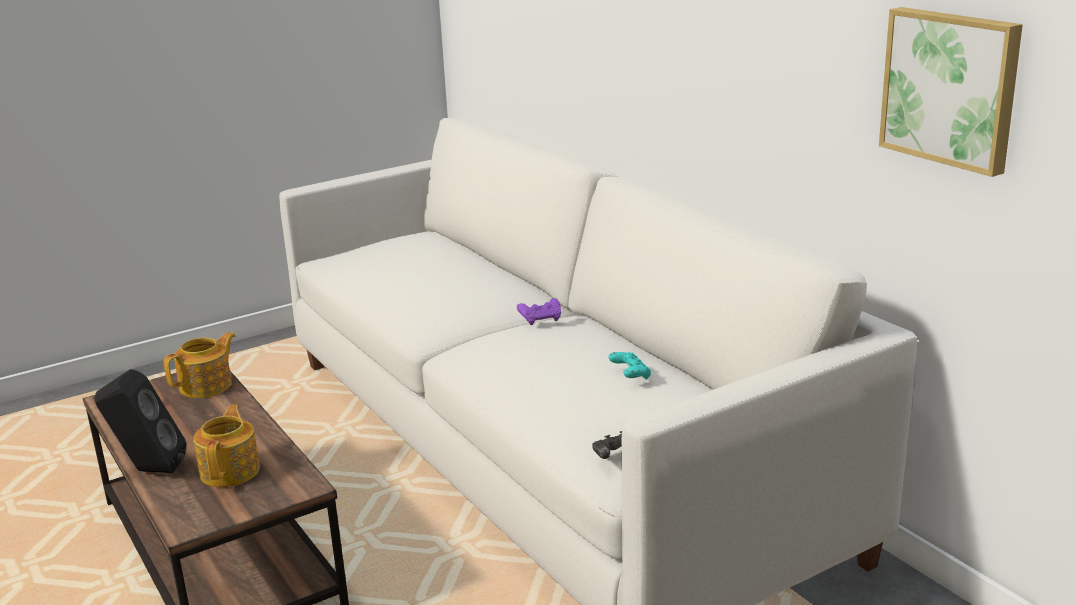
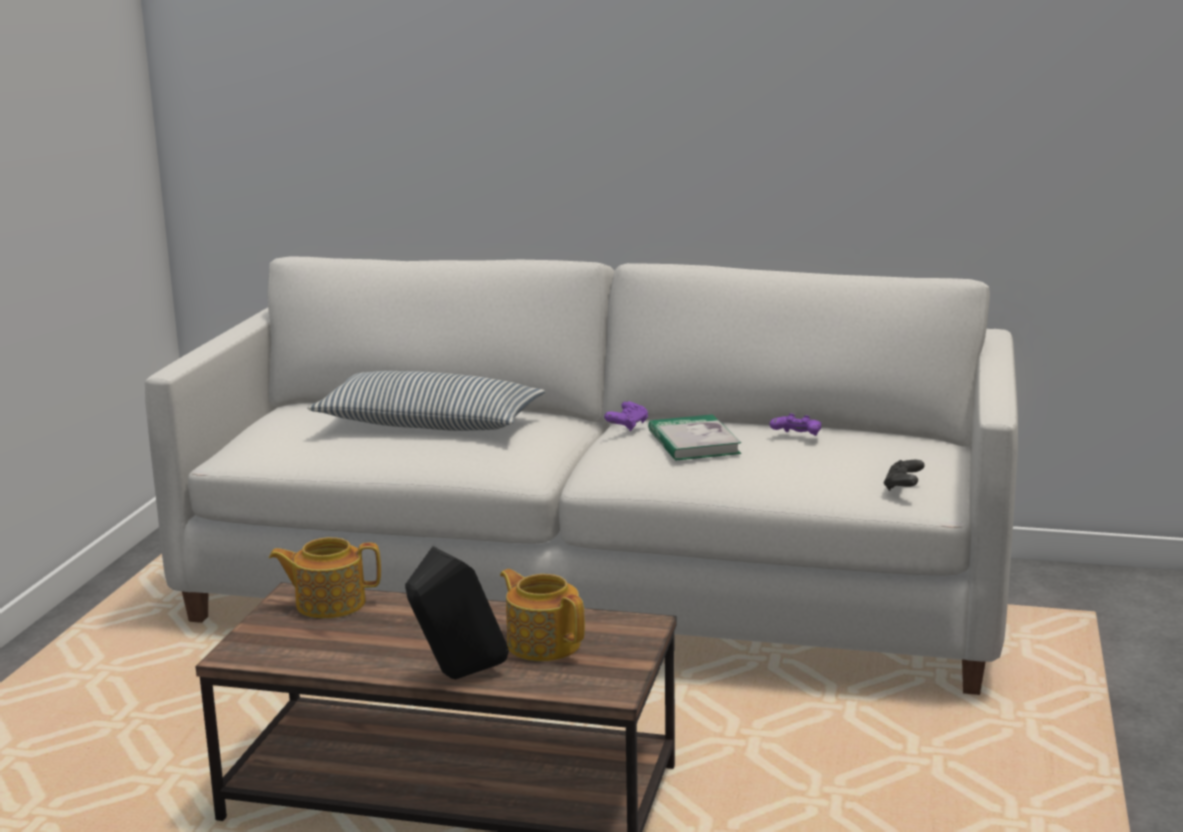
camera: 45 degrees left, 5 degrees down
(207, 386) = (329, 603): teapot -> teapot turned 90 degrees counterclockwise
(437, 273) = (428, 424): none -> pillow
(542, 351) = (693, 442): none -> book
(630, 375) = (796, 437): turquoise game controller -> purple game controller
(951, 88) = (1019, 107): picture -> none

